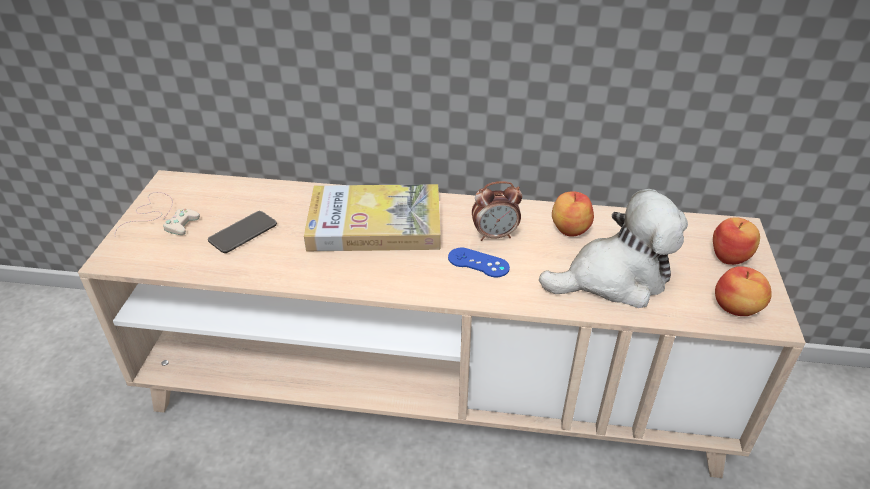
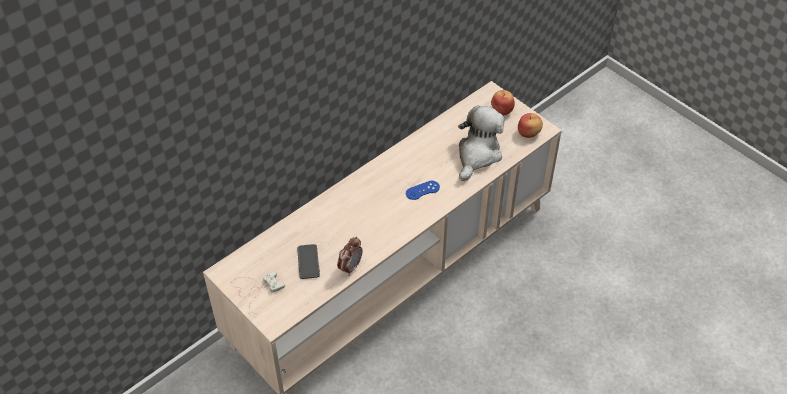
camera: 50 degrees left, 10 degrees up
(375, 223) = (355, 208): book -> none
(495, 235) = (410, 172): alarm clock -> alarm clock (350, 267)
(569, 229) = (433, 145): apple -> none

